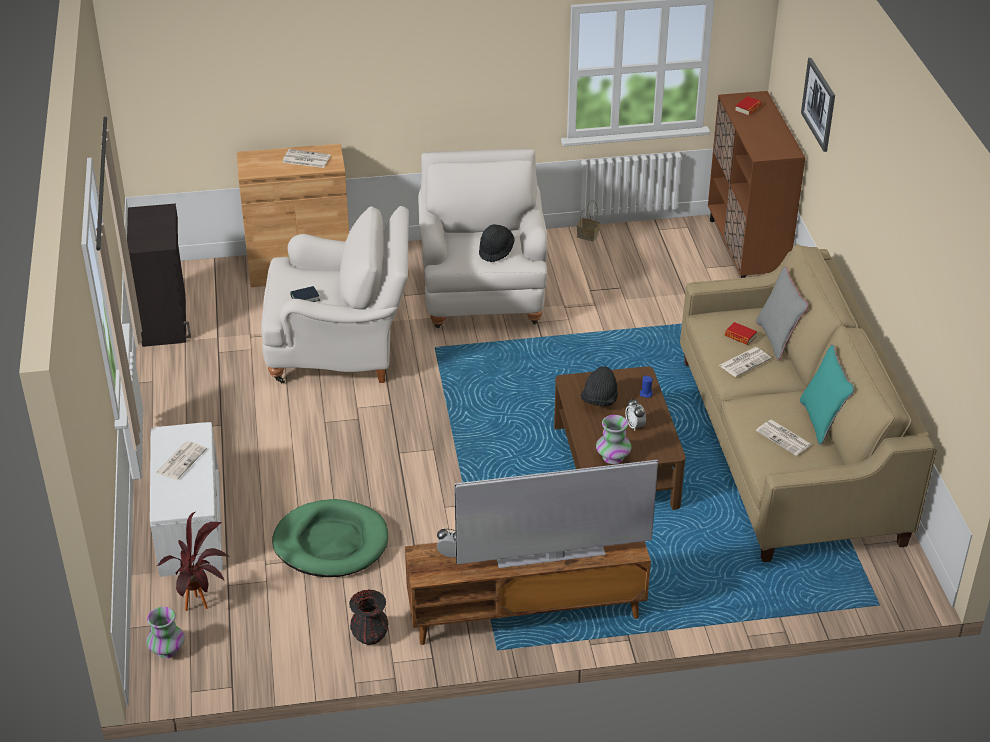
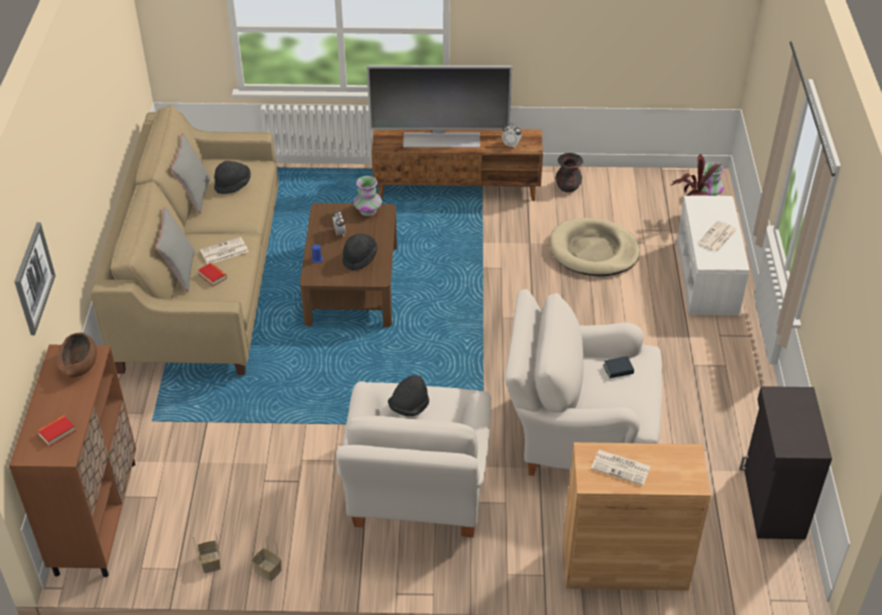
camera: 170 degrees left, 5 degrees up
(331, 543) = (593, 251): green dog bed -> beige dog bed
(636, 235) = (209, 561): none -> basket
(767, 147) = (79, 364): none -> brown bowl
(784, 438) = (233, 185): newspaper -> black hat
(821, 421) = (195, 196): turquoise pillow -> grey pillow

